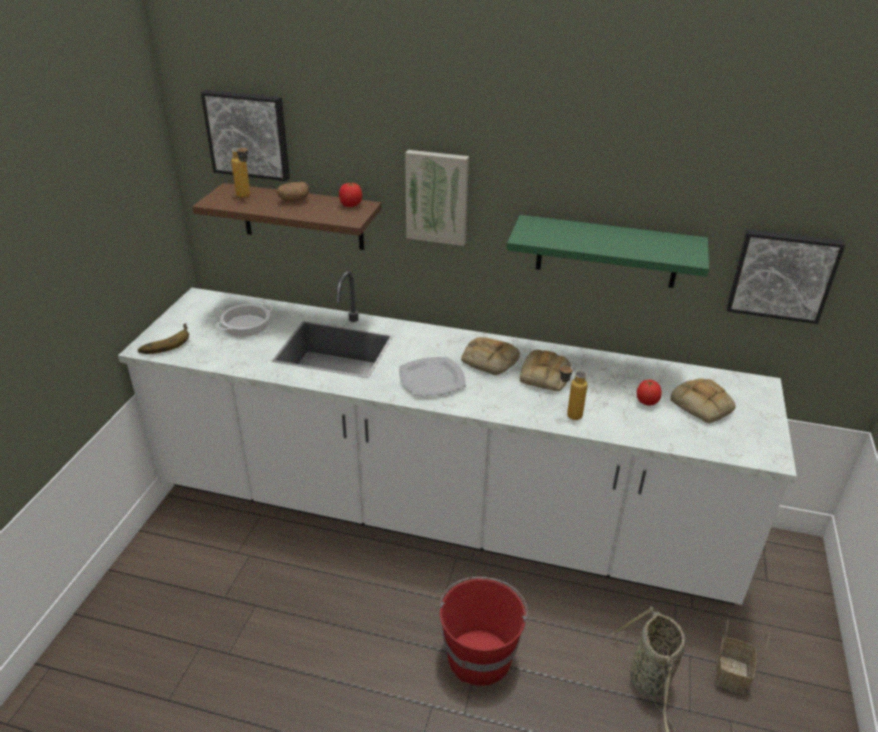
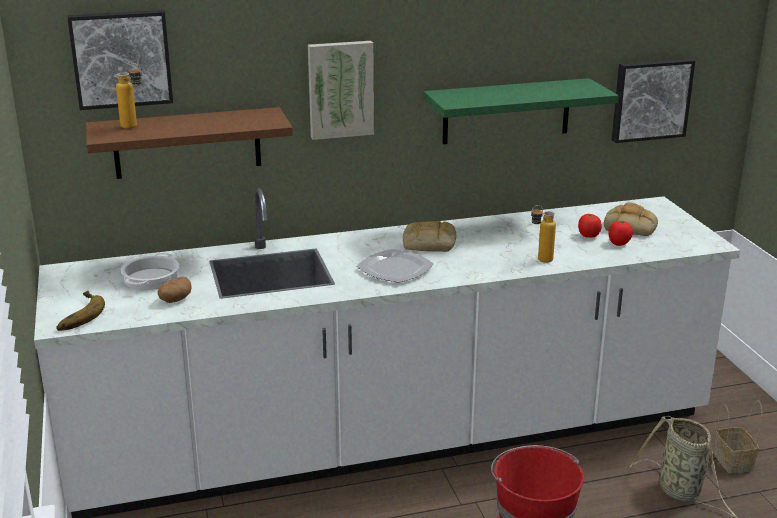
camera: 30 degrees left, 10 degrees down
(293, 201) = (191, 121): potato -> potato (175, 300)
(351, 205) = (255, 114): tomato -> tomato (619, 243)
(545, 376) = (490, 241): bread -> none

